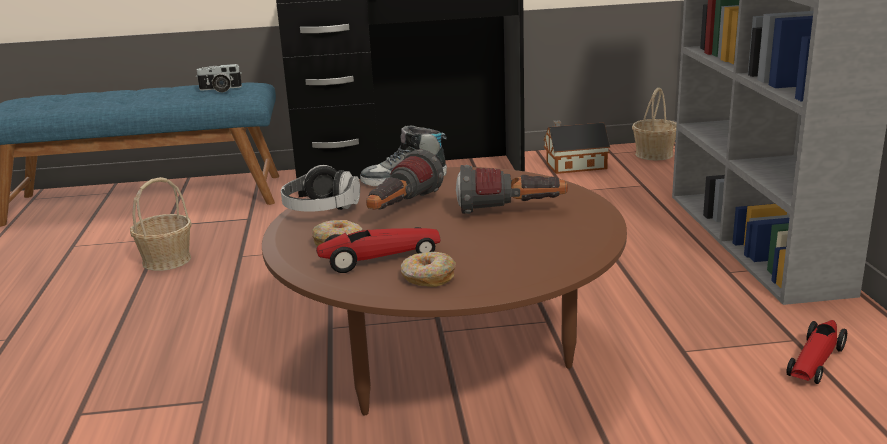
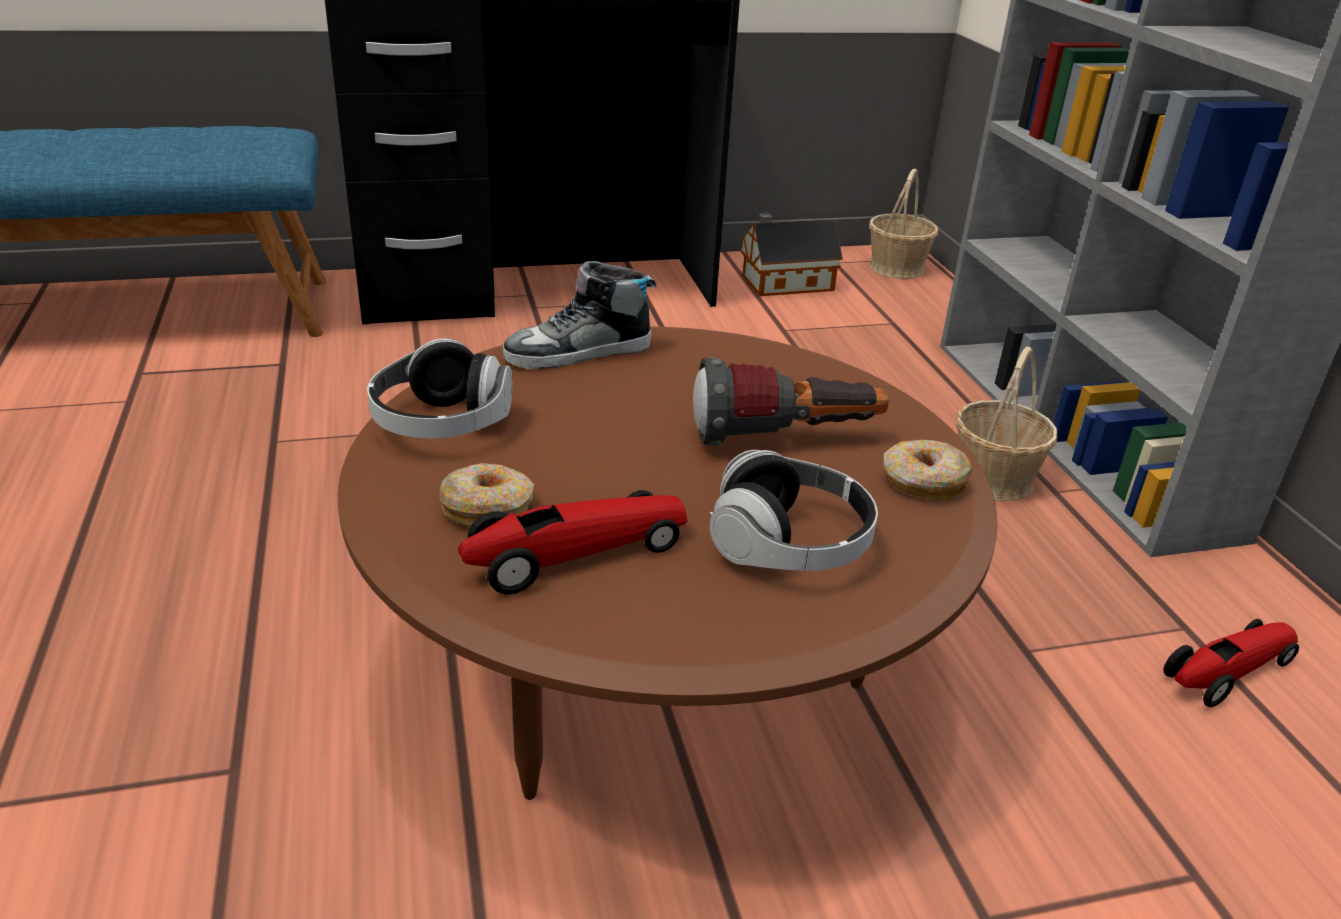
camera: 10 degrees left, 10 degrees up
(166, 260) = (142, 447): basket -> basket (992, 479)
(220, 89) = (224, 140): camera -> none
(401, 209) = (588, 426): flashlight -> none
(427, 278) = (677, 609): donut -> donut (923, 482)
(497, 253) = (789, 545): none -> headphones
(815, 361) = (1227, 672): toy car -> toy car turned 150 degrees counterclockwise

